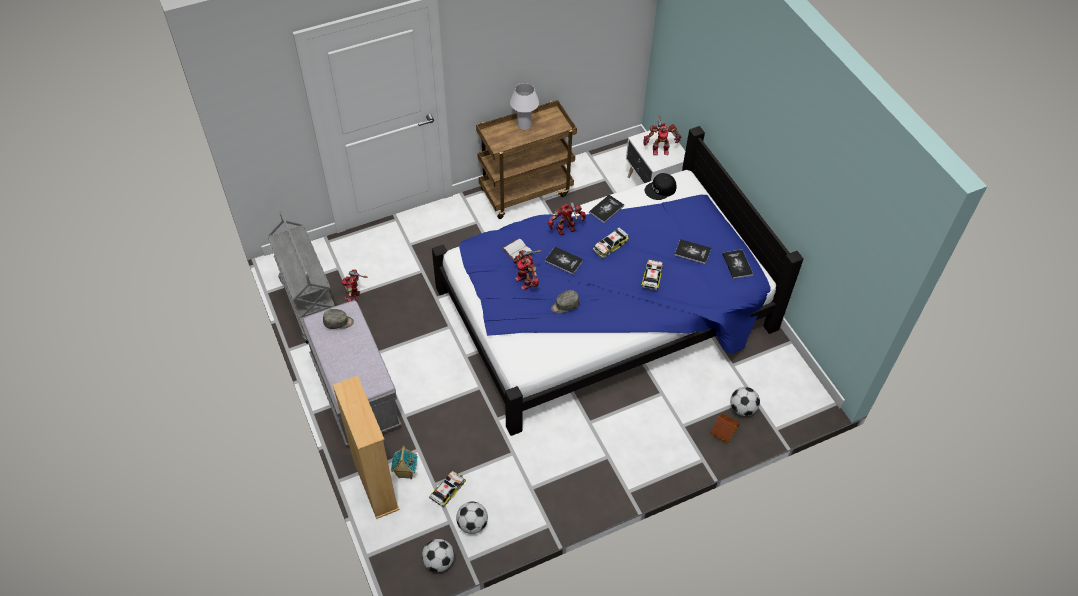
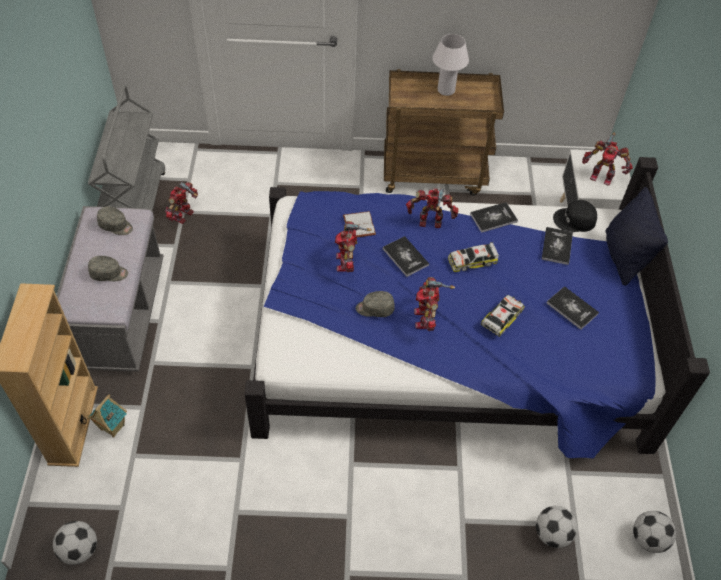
camera: 25 degrees right, 0 degrees up
(359, 359) = (109, 274): none -> grey cap
(448, 490) = (143, 469): toy car -> none
(472, 524) = (144, 523): football -> football (648, 539)
(603, 298) = (426, 318): none -> toy robot
(706, 203) = (624, 257): none -> black pillow
(724, 431) = (512, 553): toy house -> none
(737, 264) = (623, 347): book -> book (557, 246)

